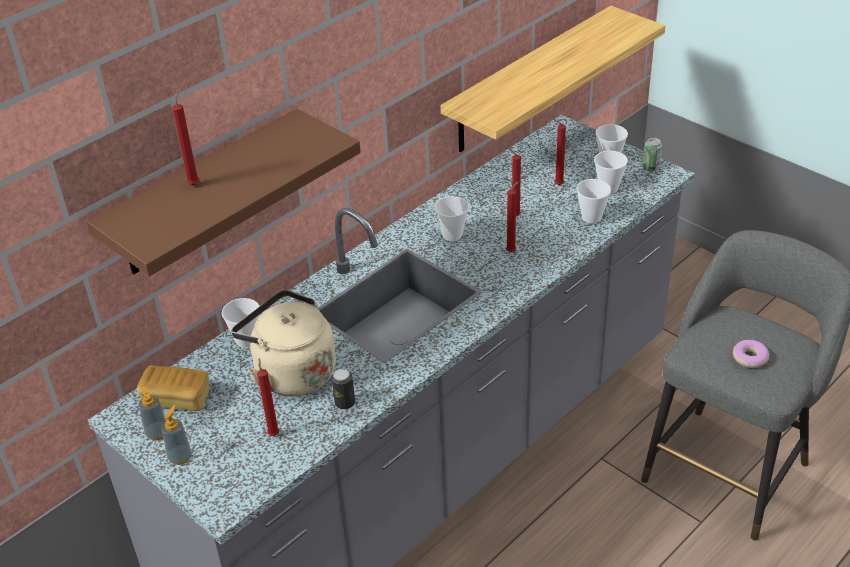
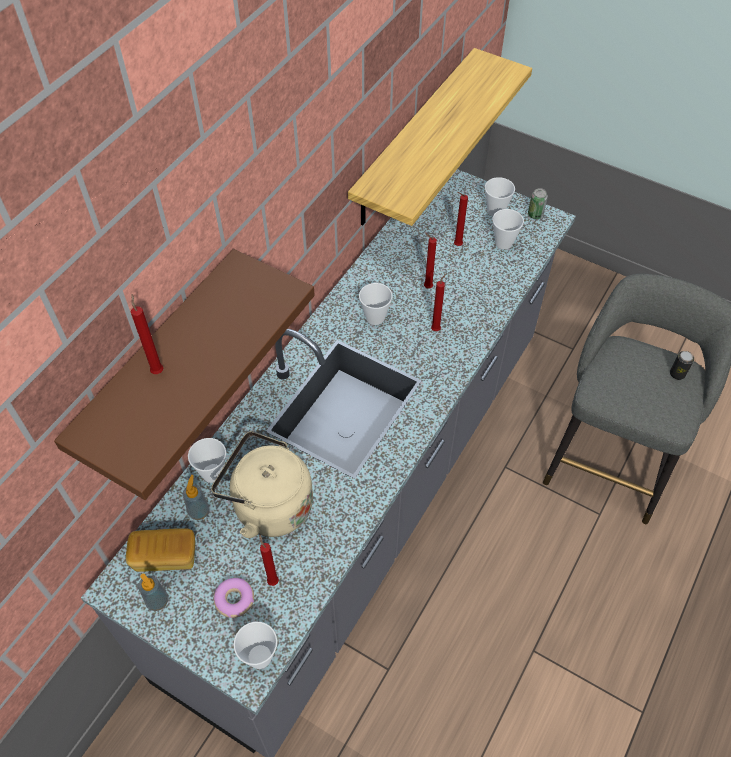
camera: 15 degrees left, 15 degrees up
(180, 457) = (189, 625): soap dispenser -> soap dispenser (199, 511)
(345, 403) = (330, 532): can -> can (677, 374)
(591, 217) = (497, 279): cup -> cup (260, 656)
(750, 358) = (650, 391): donut -> donut (234, 600)

